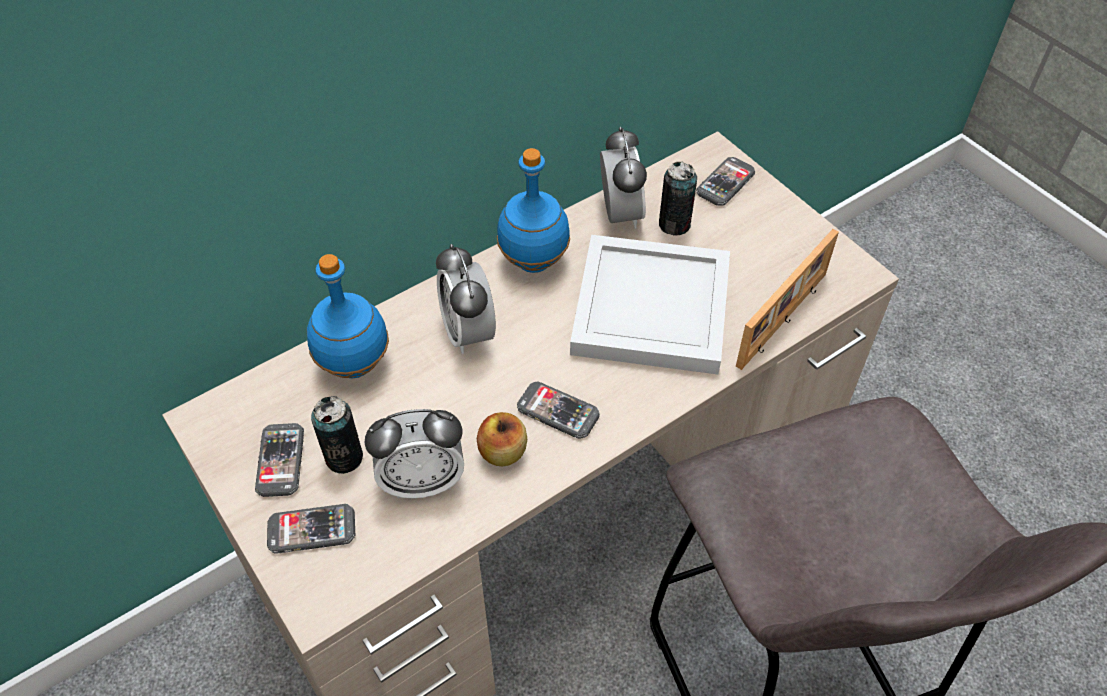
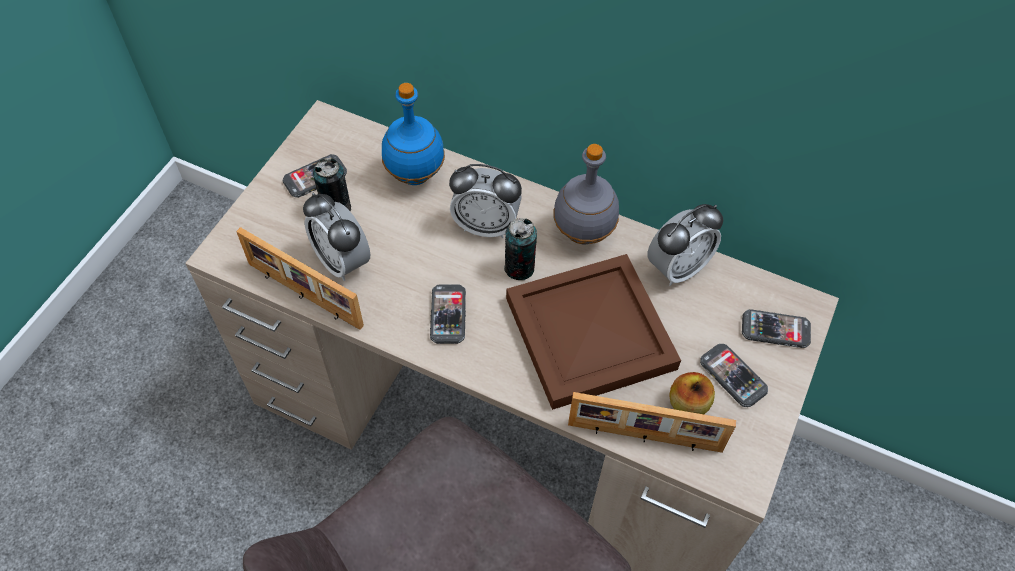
camera: 60 degrees right, 5 degrees up
(312, 530) = (272, 221): phone -> phone (733, 376)
(443, 538) = (303, 296): none -> picture frame
(468, 332) = (486, 225): alarm clock -> alarm clock turned 120 degrees counterclockwise
(502, 452) = (392, 297): apple -> apple (688, 404)
(533, 261) = (583, 232): blue bottle -> grey bottle
(654, 306) = (593, 334): white tray -> brown tray
(674, 224) = (695, 311): can -> can (519, 268)

